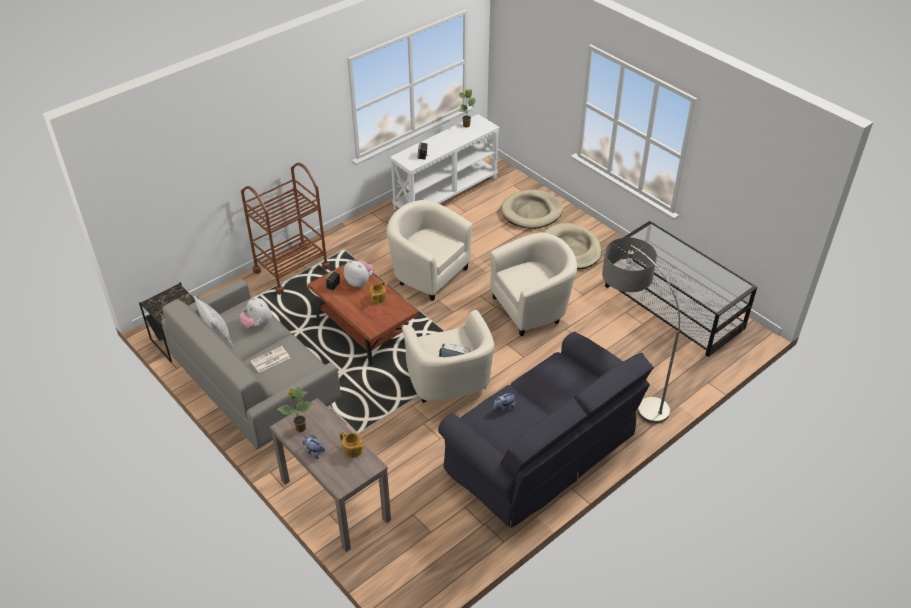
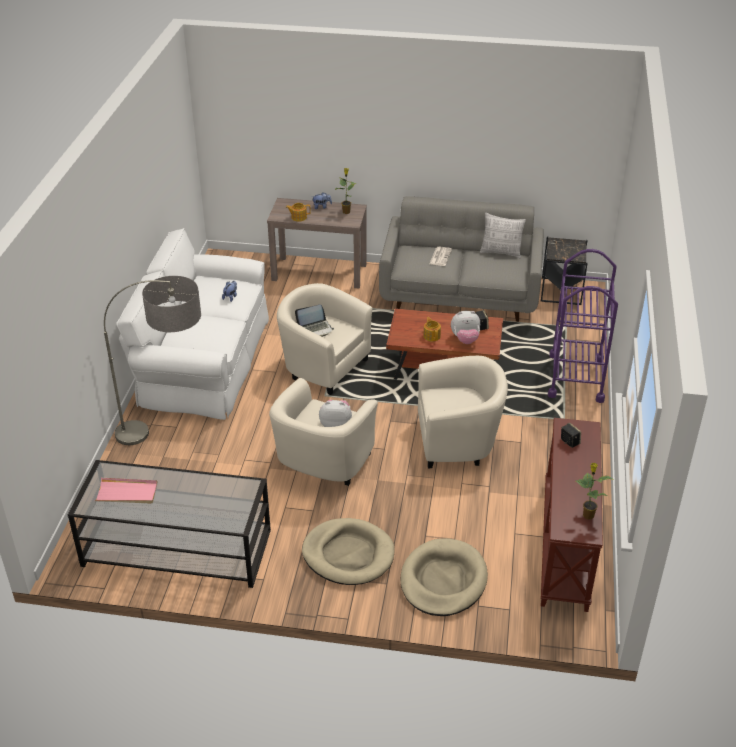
camera: 140 degrees right, 5 degrees down
(257, 324) = (485, 269): plush toy -> plush toy (336, 425)
(291, 269) = (576, 378): brown cart -> purple cart
(445, 193) = (566, 545): white console table -> brown console table
(543, 452) = (203, 361): black sofa -> white sofa
(709, 281) = (127, 493): none -> pink tray

